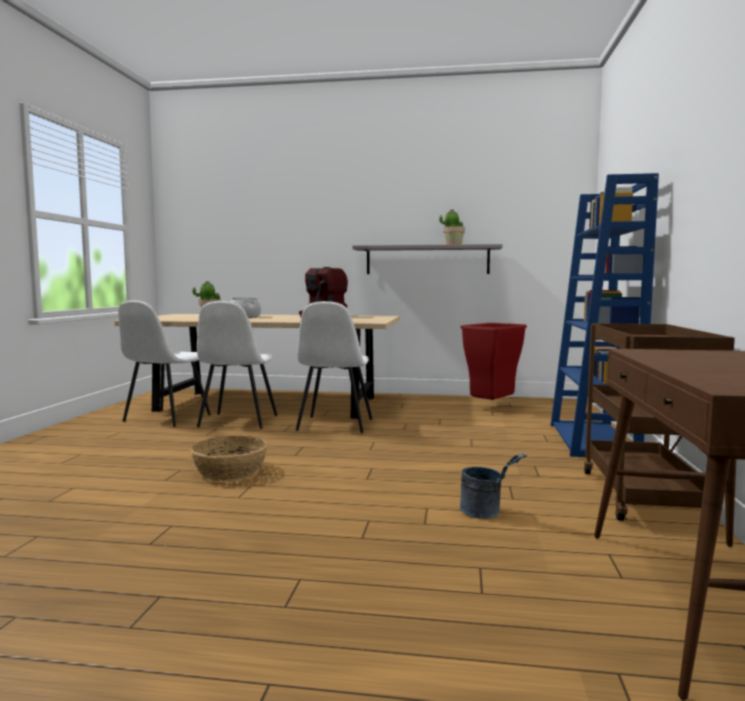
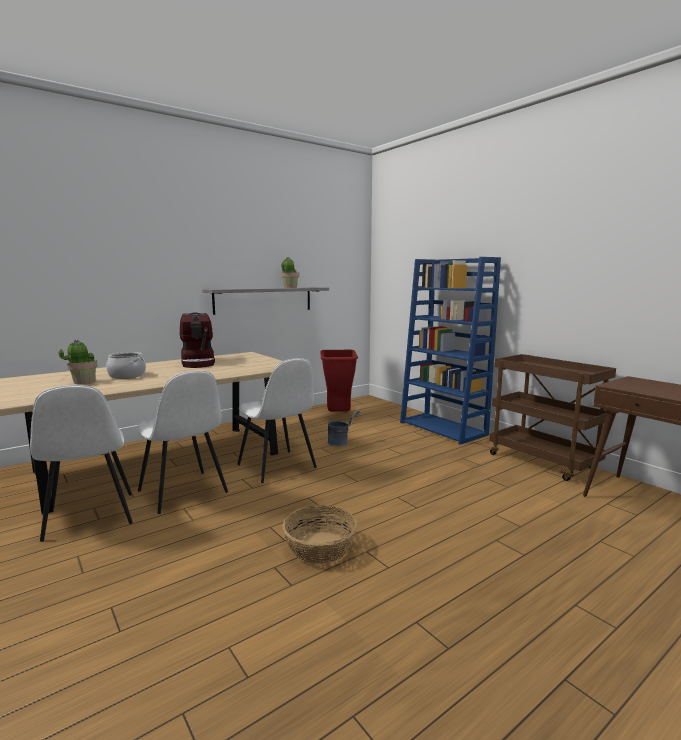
camera: 45 degrees left, 5 degrees up
(486, 513) = (523, 503): grey bucket -> grey bucket (341, 443)

